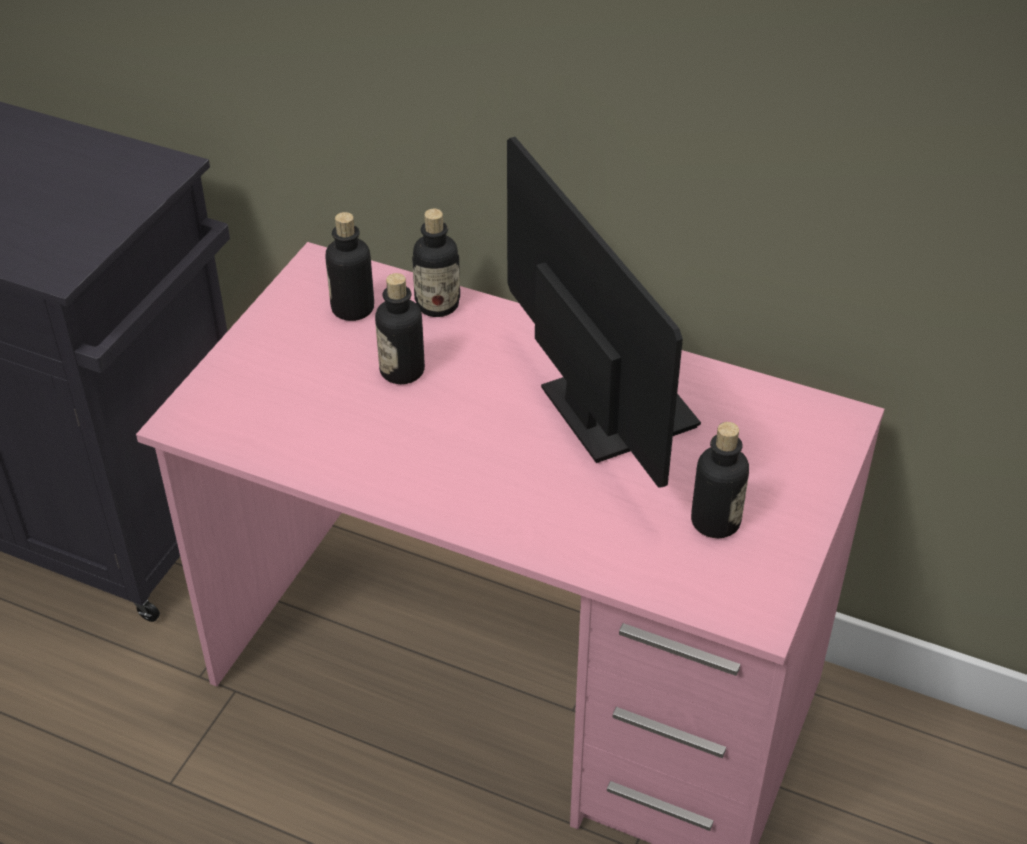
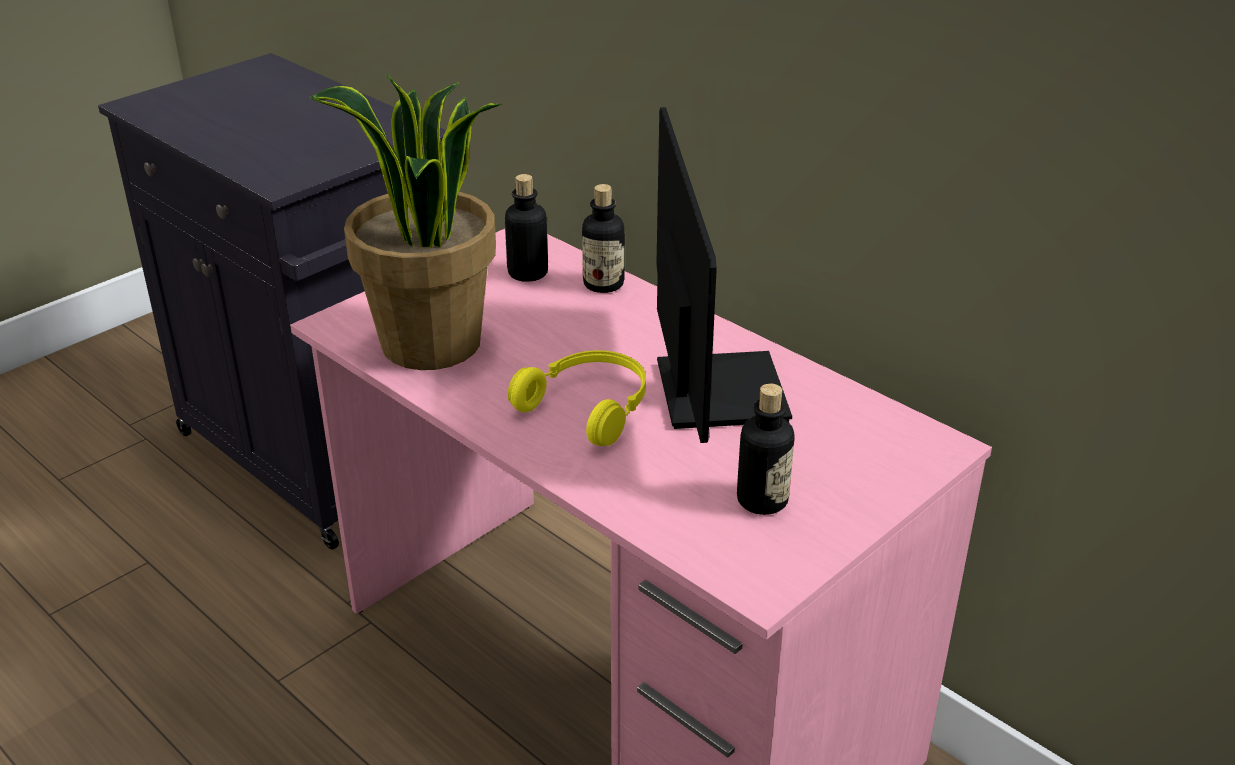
camera: 20 degrees right, 10 degrees down
(302, 423) = (430, 345): none -> potted plant
(402, 371) = (541, 324): bottle -> none
(503, 458) = (589, 406): none -> yellow headphones

